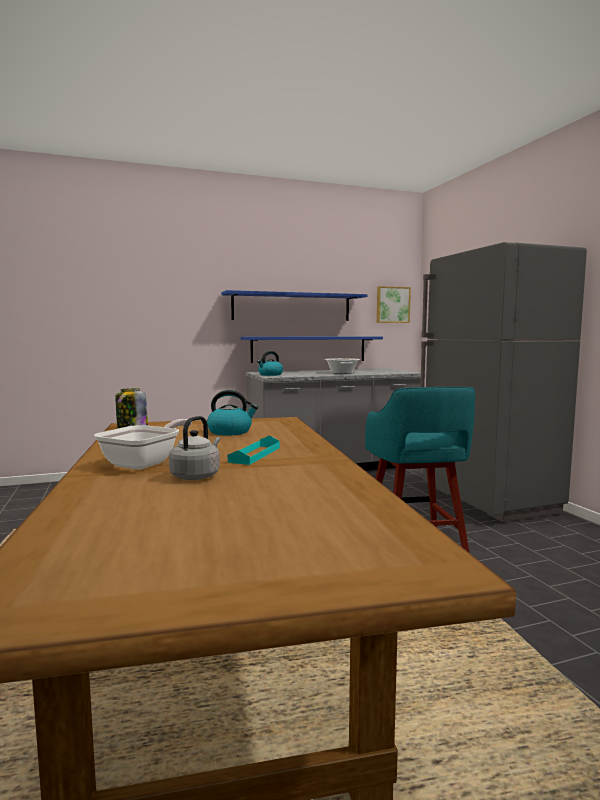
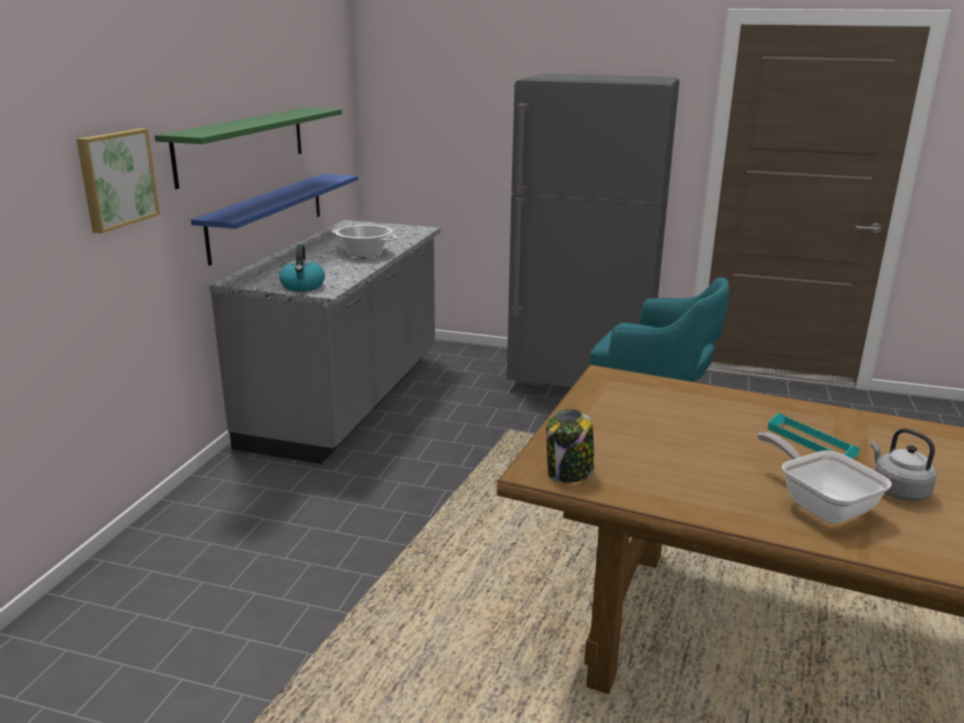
camera: 55 degrees left, 15 degrees up
(230, 432) = (664, 422): kettle -> none
(292, 307) = (243, 144): blue shelf -> green shelf
(392, 305) = (336, 115): picture -> picture (116, 179)

